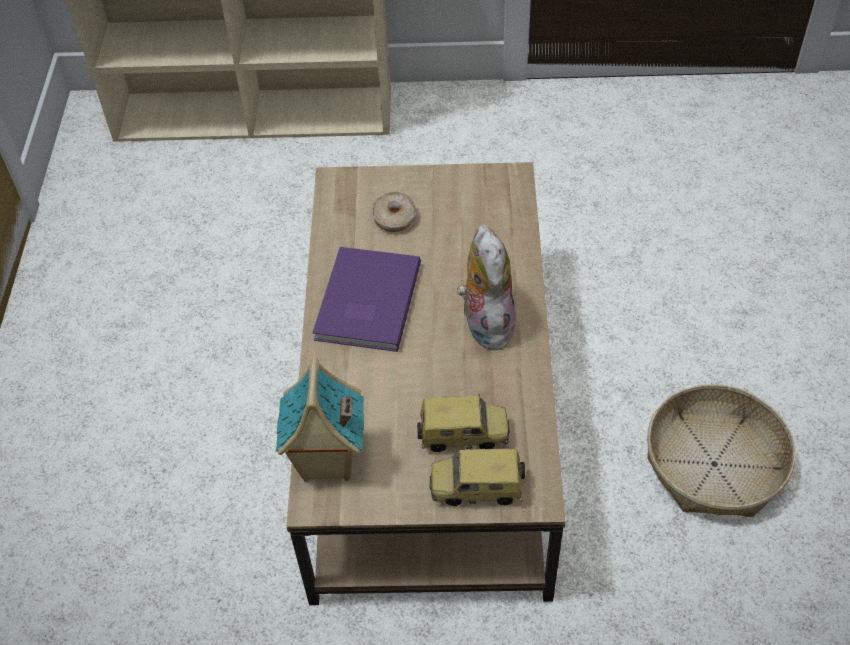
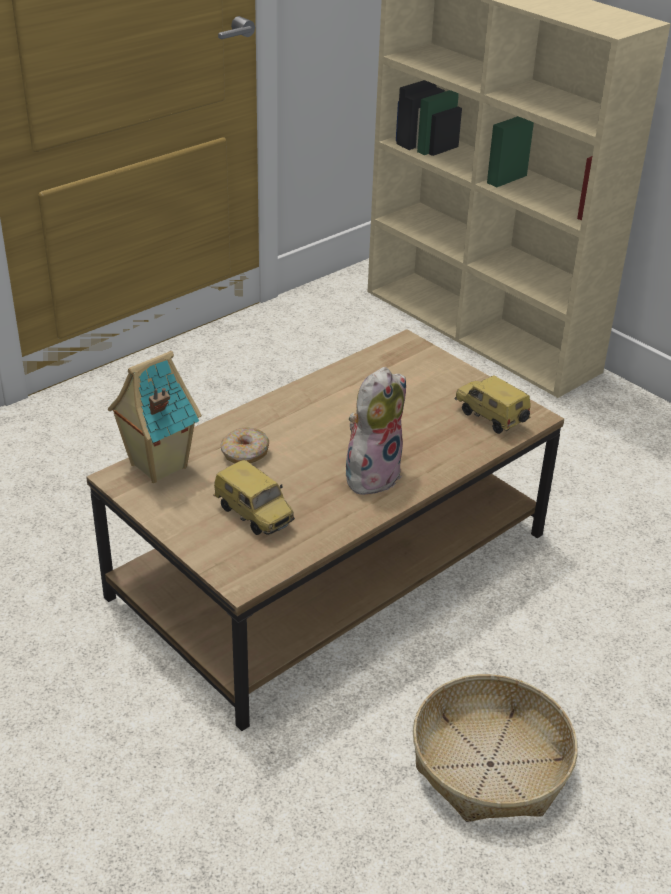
camera: 45 degrees right, 15 degrees down
(364, 302) = (315, 411): purple book -> none
(394, 218) = (410, 384): donut -> donut (245, 453)
(477, 491) = (213, 547): toy car -> toy car (489, 418)

